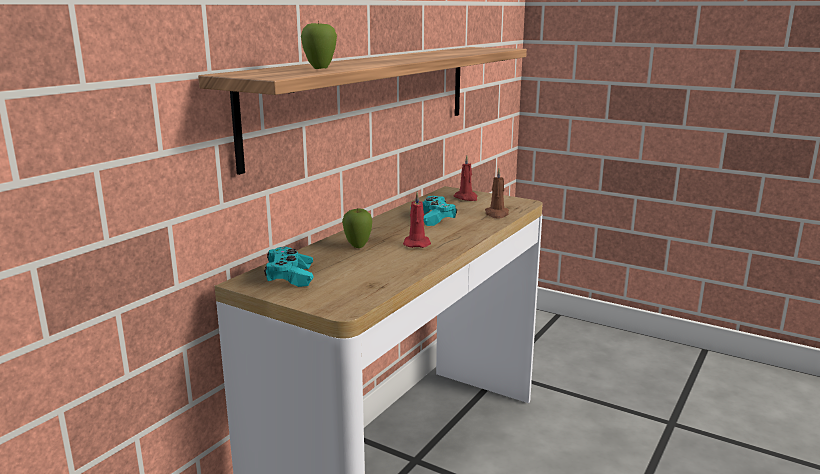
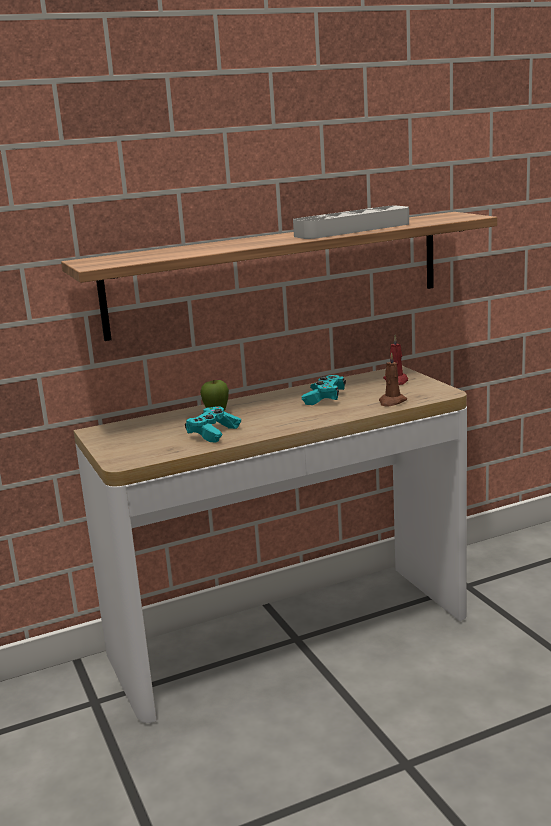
camera: 35 degrees right, 0 degrees up
(290, 277) = (128, 432): turquoise game controller -> turquoise game controller (213, 433)
(320, 69) = (158, 256): apple -> none
(416, 243) = (267, 420): red candle -> none
(441, 54) = (352, 230): none -> grey tray

